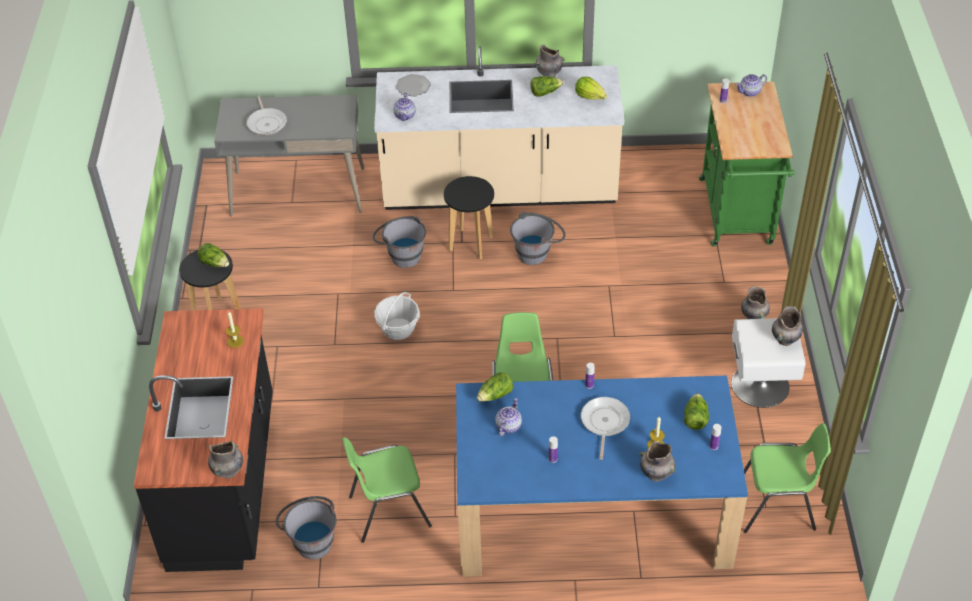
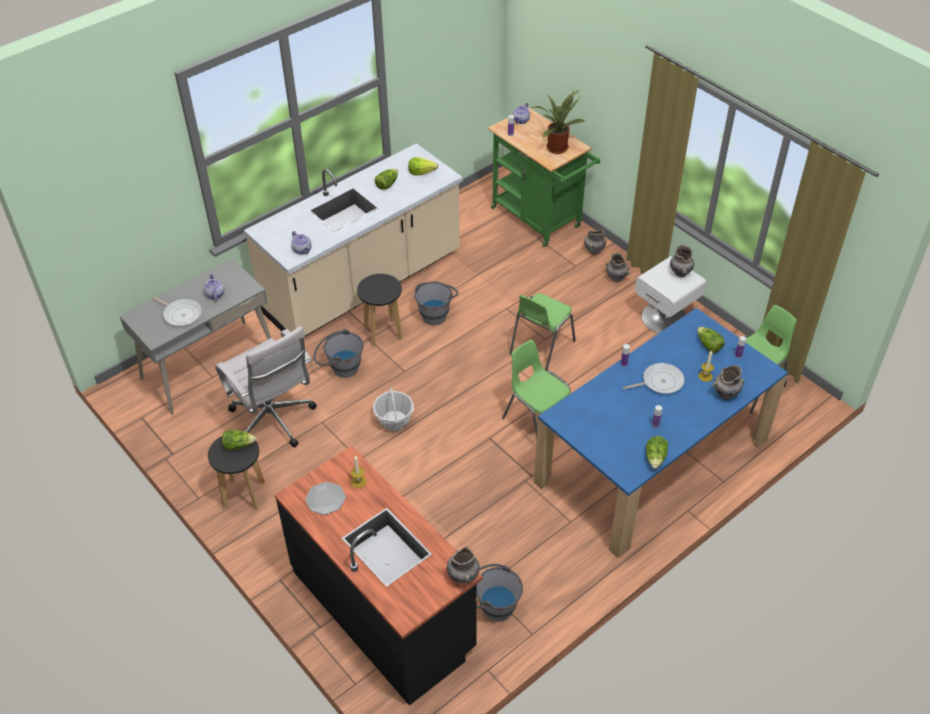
camera: 40 degrees left, 0 degrees up
(300, 270) = (274, 422): none -> white office chair
(388, 510) = (523, 548): green chair -> green chair (541, 347)
(413, 86) = (284, 226): plate -> plate (325, 499)
(495, 395) = (573, 407): lettuce -> lettuce (655, 458)
(508, 426) = (603, 422): teapot -> teapot (215, 294)
(549, 74) = (376, 171): grey vase -> grey vase (594, 250)
(604, 423) = (660, 382): frying pan -> frying pan turned 105 degrees clockwise
(756, 136) = (556, 146): none -> potted plant

